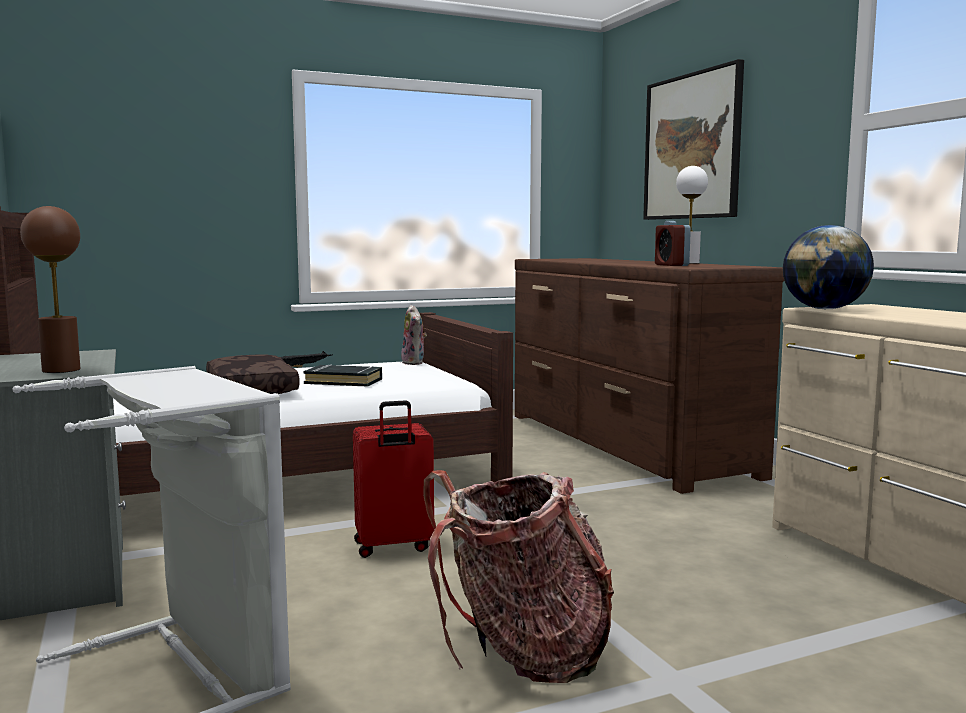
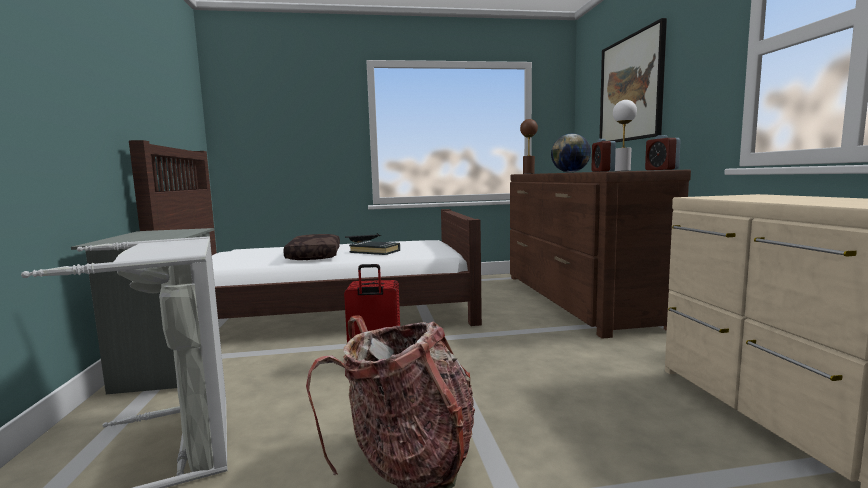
camera: 15 degrees right, 0 degrees up
(61, 370) = (150, 239): brown table lamp -> brown table lamp (528, 173)
(415, 363) = (433, 241): plush toy -> none
(747, 265) = (661, 169): none -> alarm clock
(825, 309) = (708, 197): globe -> globe (570, 172)

